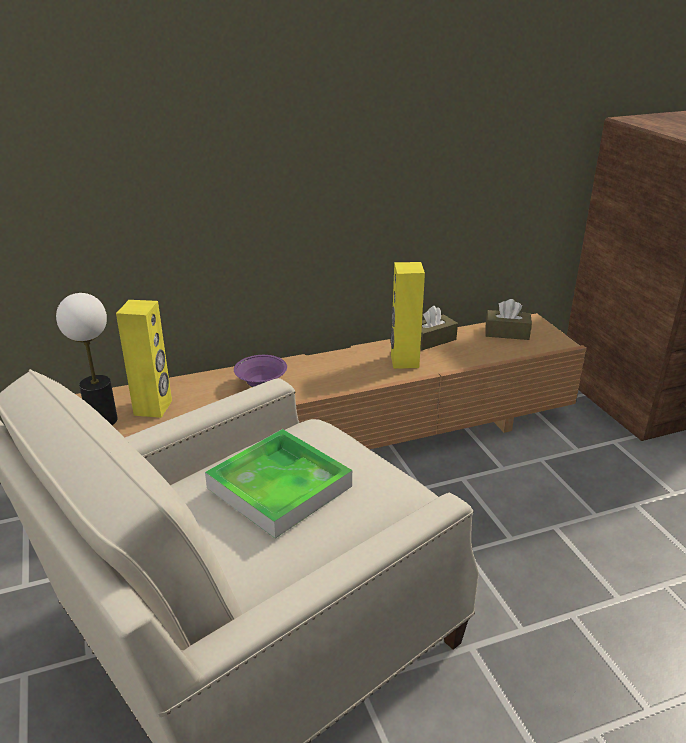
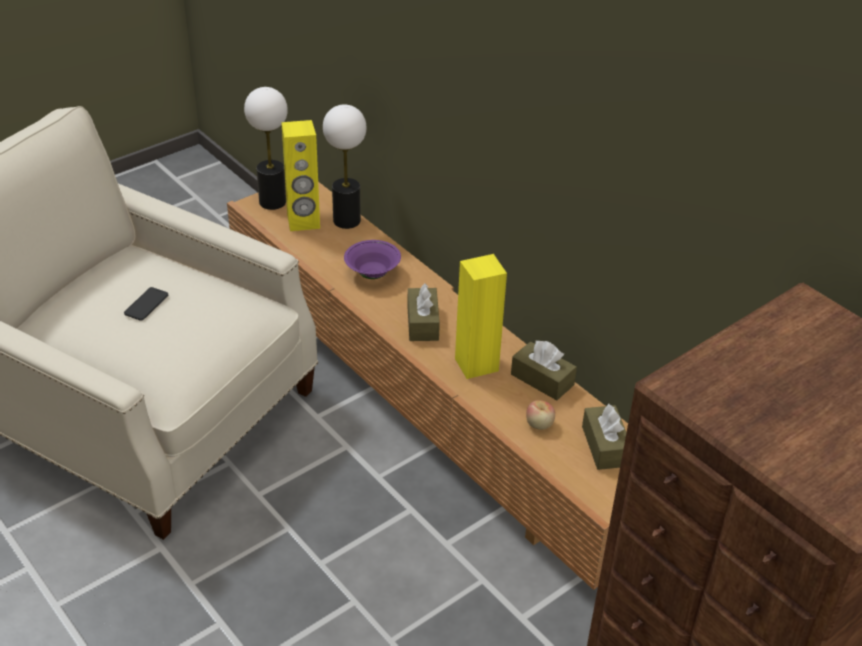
camera: 70 degrees right, 10 degrees up
(172, 385) = (346, 220): none -> table lamp
(279, 487) = (146, 304): tray -> phone
(342, 374) = (422, 323): none -> brown tissue box
(479, 350) = (539, 424): none -> apple

